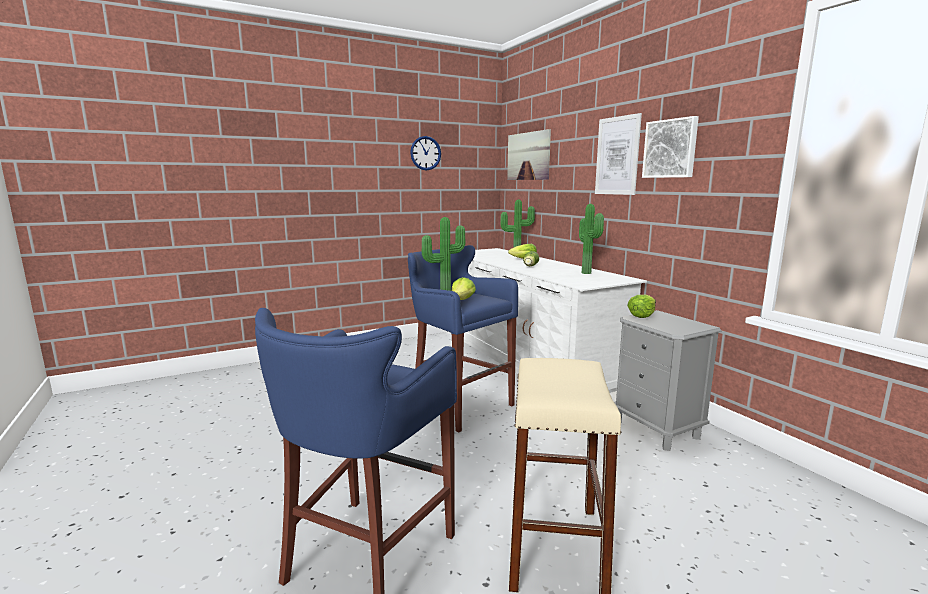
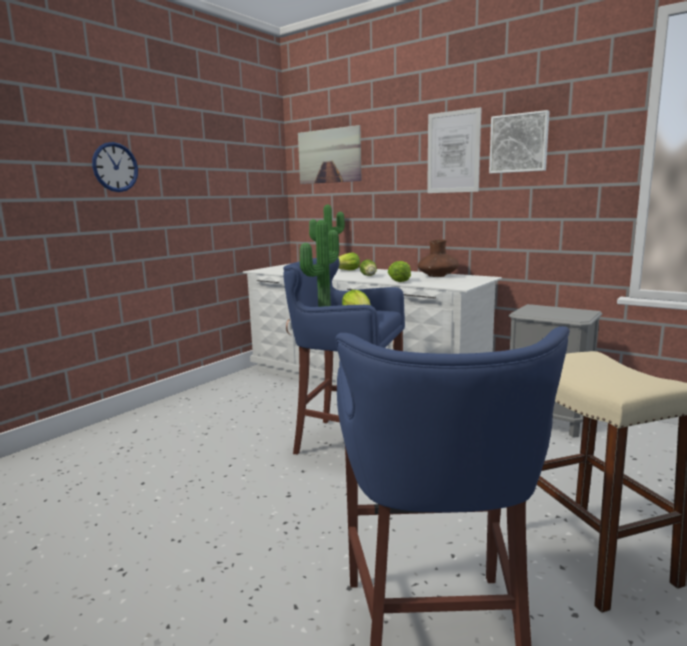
camera: 25 degrees left, 0 degrees up
(425, 153) = (211, 151): wall clock -> wall clock (115, 167)
(588, 273) = (437, 276): potted plant -> brown vase
(642, 315) = (525, 310): lettuce -> lettuce (400, 280)

